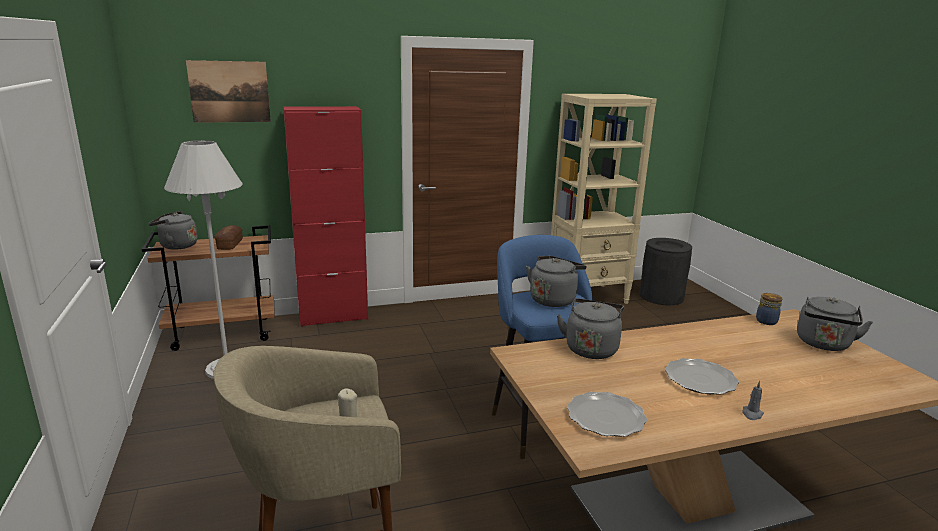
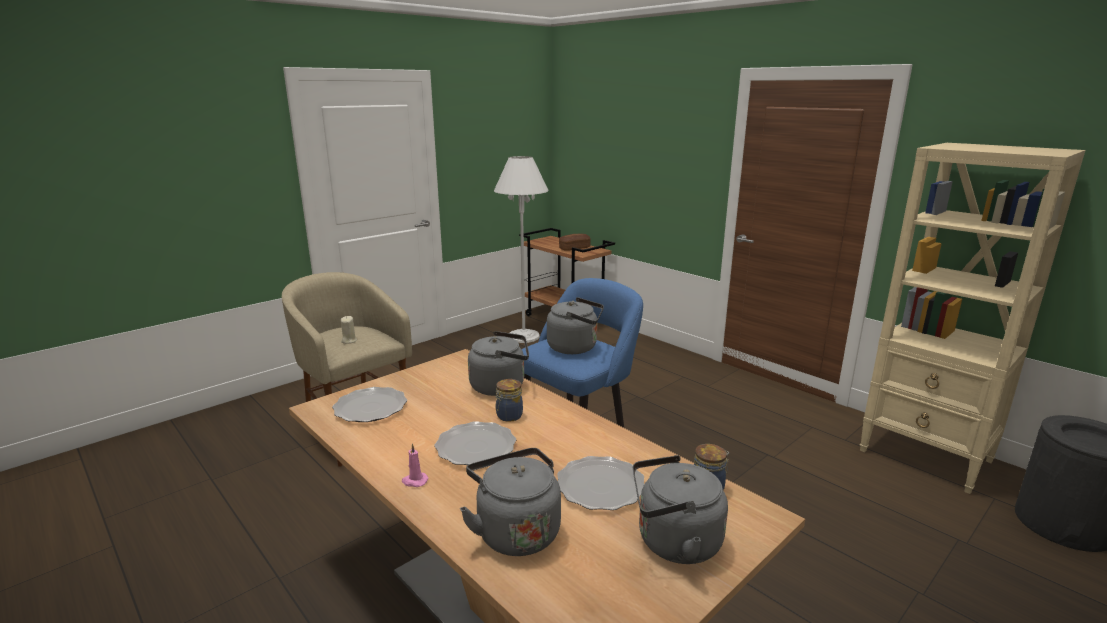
camera: 65 degrees right, 0 degrees up
(176, 246) = (551, 240): grey kettle -> grey kettle (515, 531)
(229, 92) = (604, 123): picture -> none
(333, 317) = (641, 341): red cabinet -> none
(650, 357) = (508, 416): none -> jar
(752, 414) = (414, 481): grey candle -> pink candle
(762, 348) = (601, 486): none -> plate

